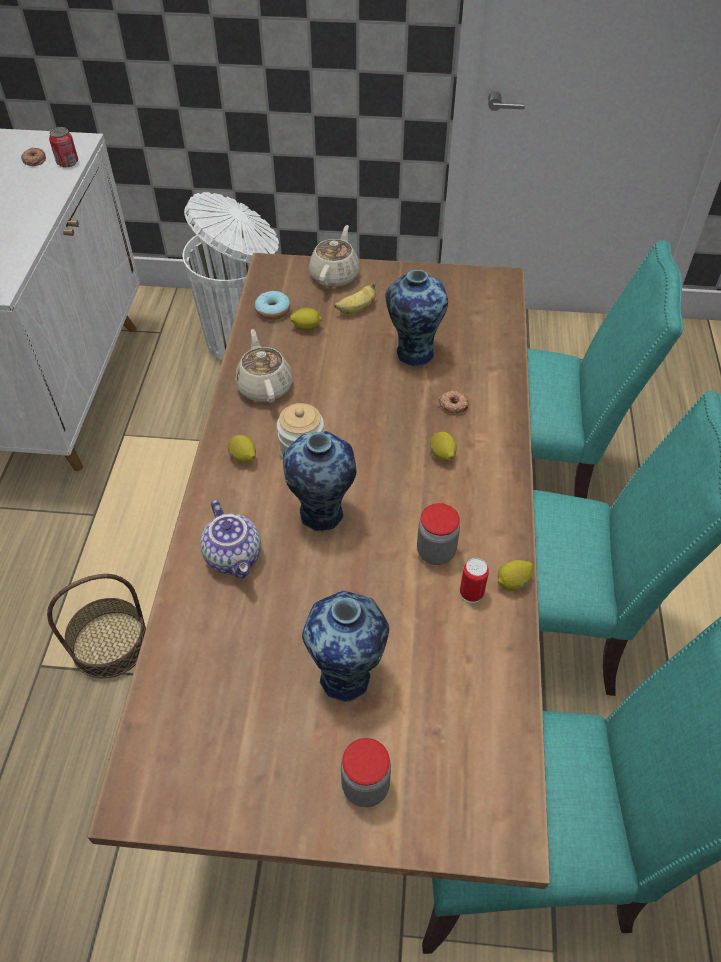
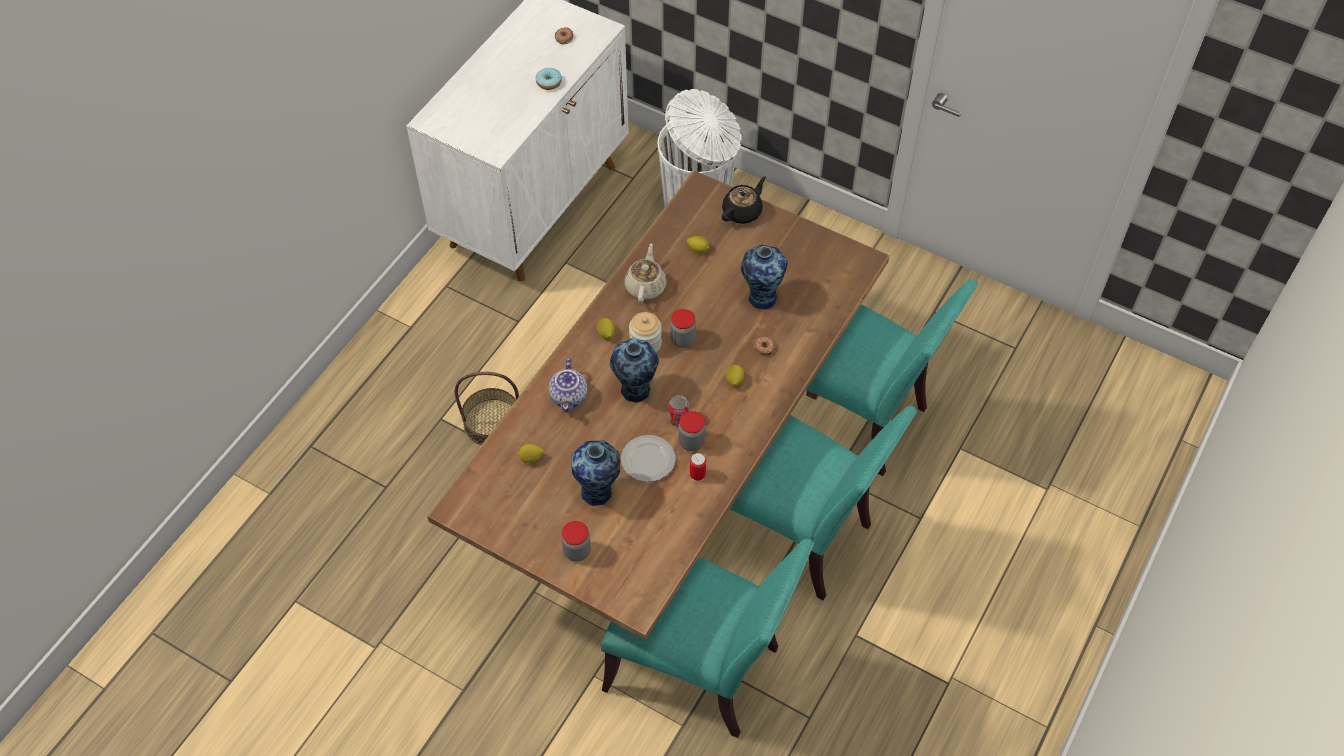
camera: 25 degrees right, 5 degrees up
(67, 162) = (587, 48): can -> can (678, 419)
(273, 311) = (682, 227): donut -> donut (549, 82)
(335, 275) = (742, 211): beige teapot -> black teapot
(347, 430) = (682, 339): none -> jar
(356, 309) = (741, 247): banana -> none
(392, 601) = (647, 460): none -> plate
(513, 583) = (726, 479): lemon -> lemon (531, 458)

